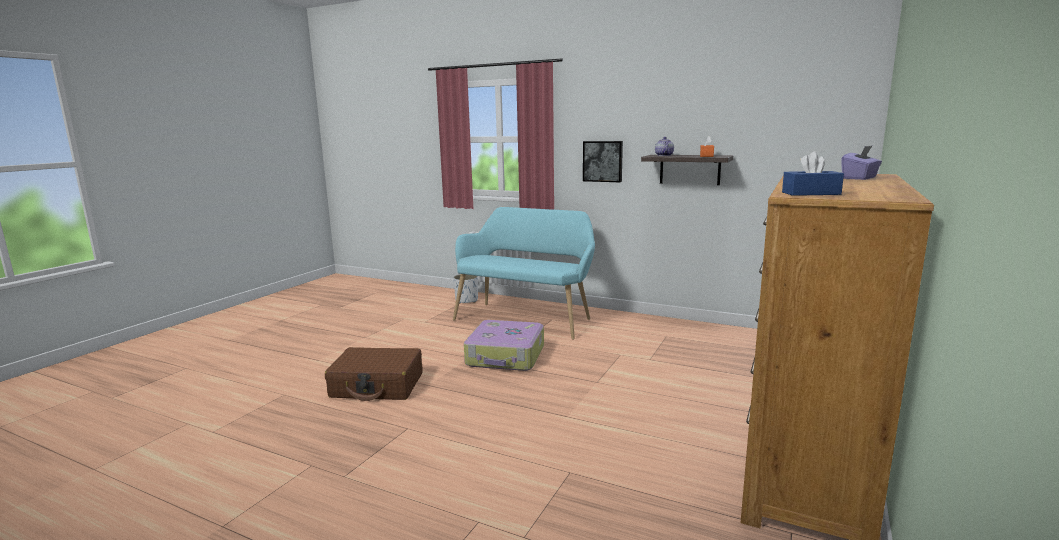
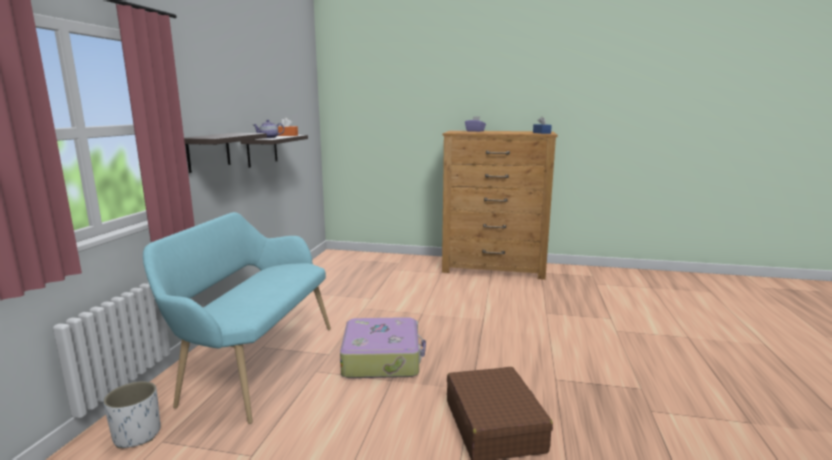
camera: 105 degrees left, 0 degrees up
(603, 161) = (208, 152): picture -> shelf

